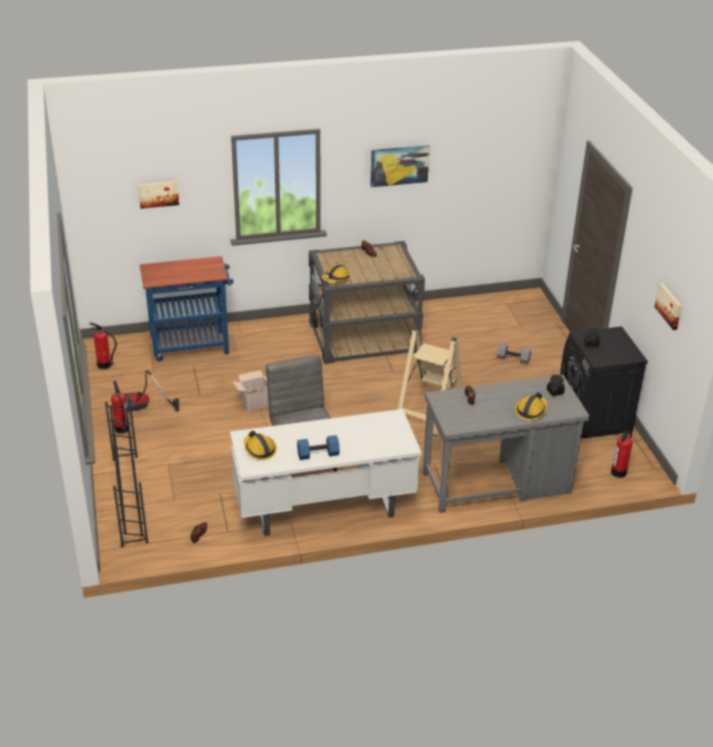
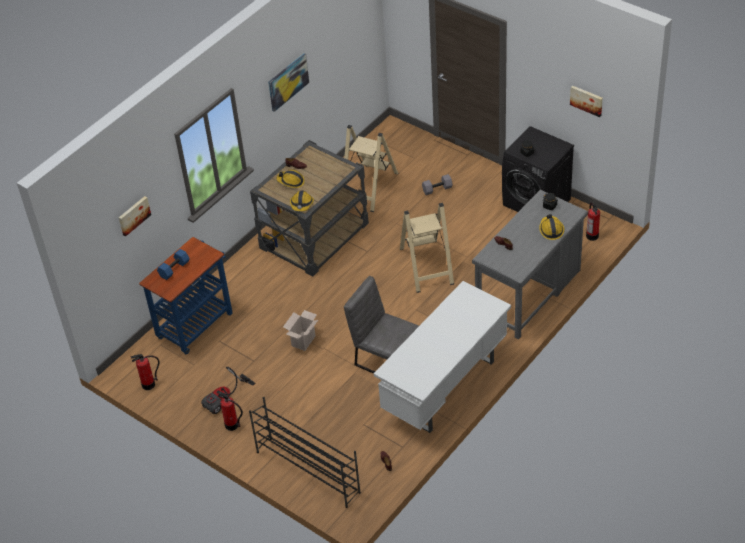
camera: 35 degrees left, 10 degrees up
(259, 449) = (410, 373): hard hat -> hard hat (291, 181)
(318, 455) = (451, 351): blue dumbbell -> blue dumbbell (174, 269)
(453, 328) = (369, 188): none -> beige step ladder

